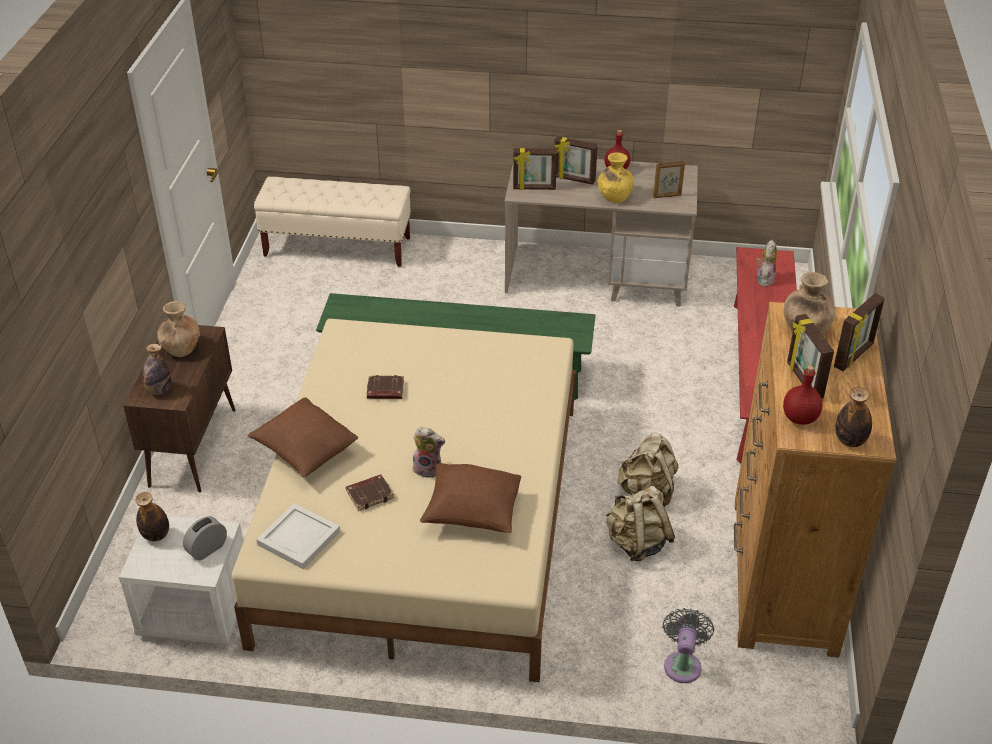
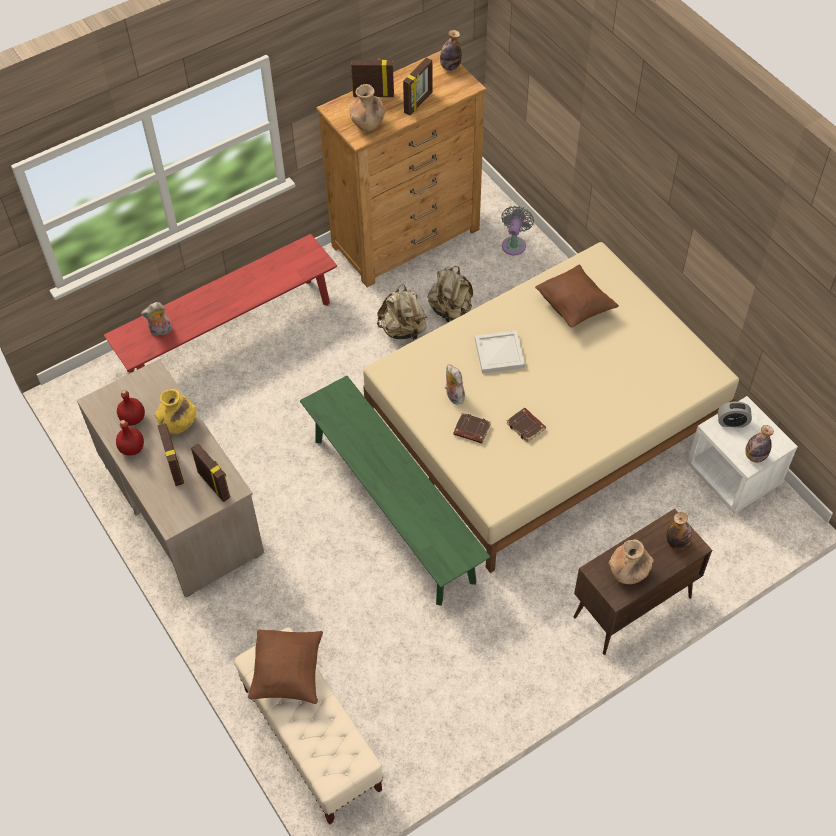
camera: 130 degrees left, 15 degrees up
(300, 538) = (682, 368): white tray -> white tray (498, 353)
(305, 451) = (622, 422): brown pillow -> brown pillow (287, 674)
(370, 494) = (616, 362): brown book -> brown book (471, 430)
(428, 469) = (565, 351): plush toy -> plush toy (453, 396)
(667, 196) = (147, 390): picture frame -> none
(683, 664) = (514, 244): grey fan -> grey fan turned 135 degrees clockwise
(800, 417) = (452, 91): red bottle -> red bottle (132, 419)

